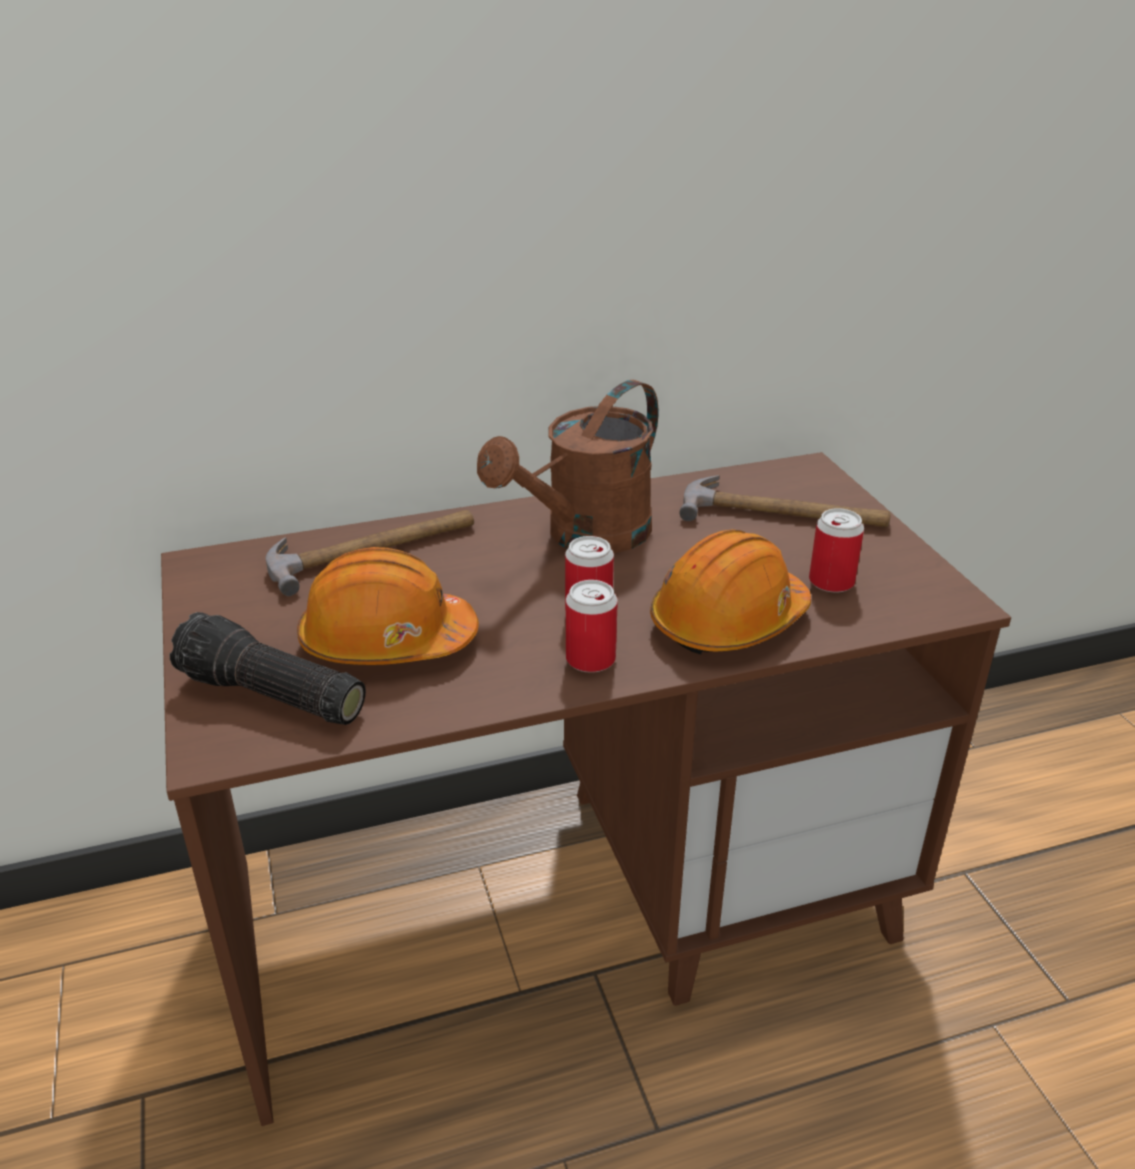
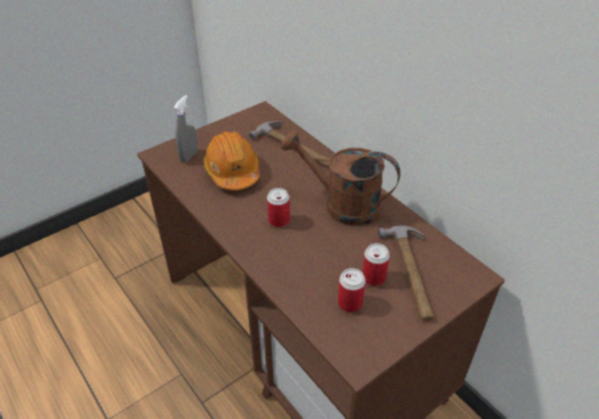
camera: 70 degrees right, 10 degrees up
(269, 696) = (189, 156): flashlight -> grey spray bottle
(590, 659) = (243, 230): can -> can (373, 277)
(728, 621) = (293, 268): orange hard hat -> none

